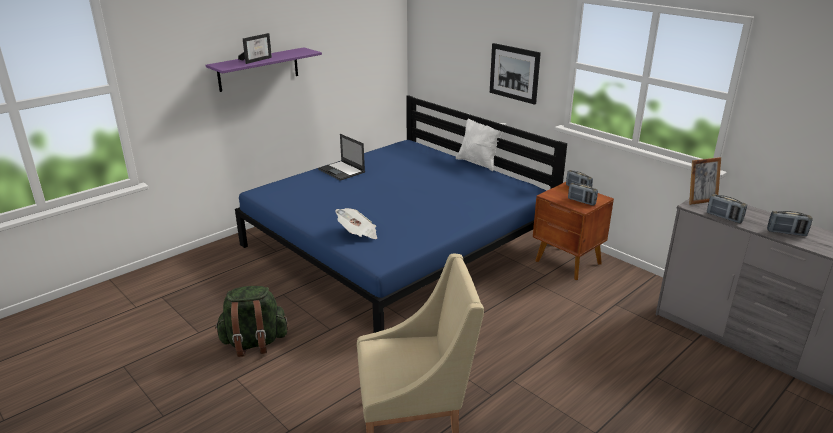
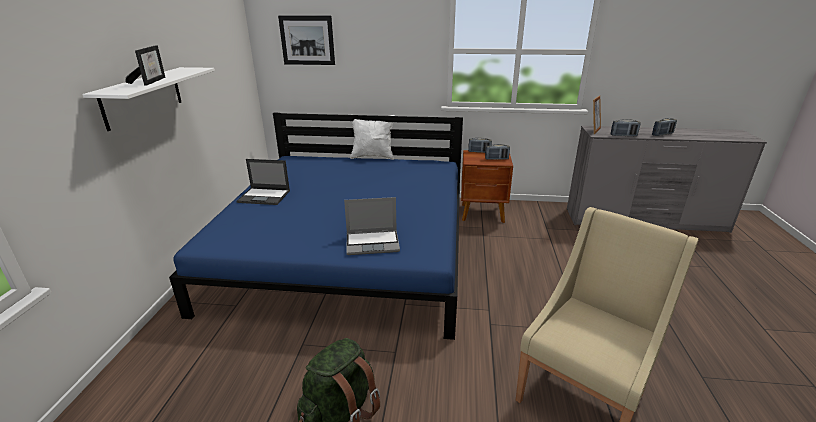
camera: 40 degrees left, 0 degrees up
(258, 69) = (143, 97): purple shelf -> white shelf
(358, 234) = (373, 243): newspaper -> laptop
(514, 73) = (390, 69): picture -> picture (307, 40)

